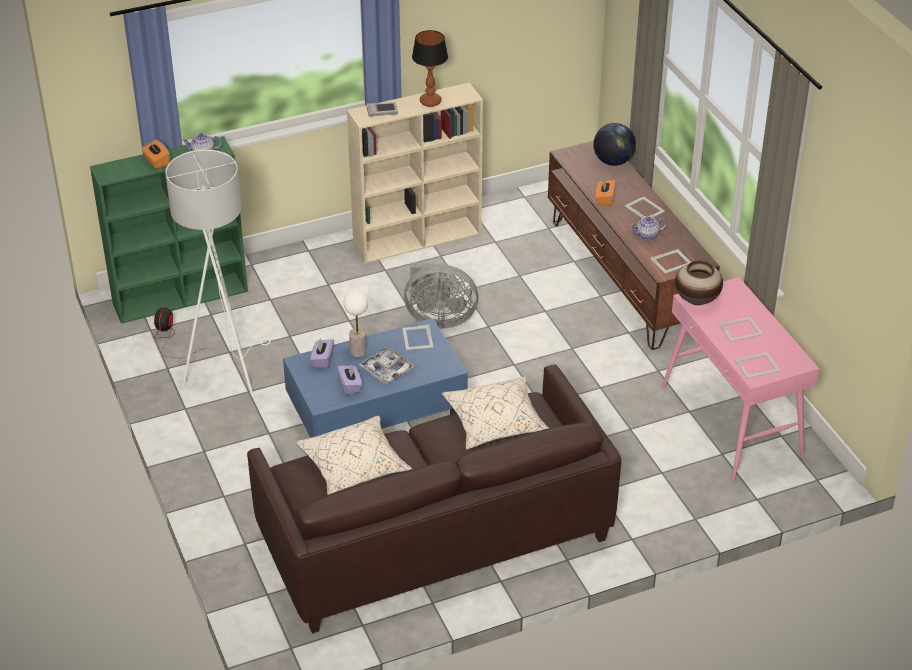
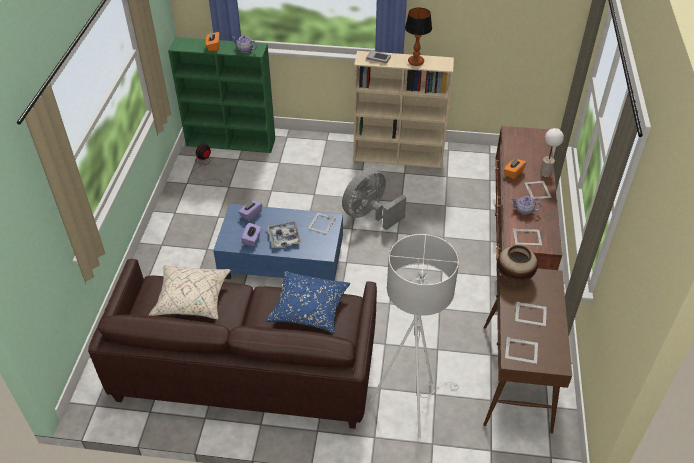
camera: 30 degrees right, 5 degrees up
(227, 372) = (216, 199): white floor lamp -> white floor lamp (410, 403)
(358, 351) = (277, 217): table lamp -> table lamp (545, 173)
(439, 319) = (370, 215): grey fan -> grey fan turned 105 degrees clockwise
(496, 423) = (309, 308): beige pillow -> blue pillow
(613, 162) = (540, 148): globe -> none
(732, 422) = (516, 378): pink console table -> brown console table

